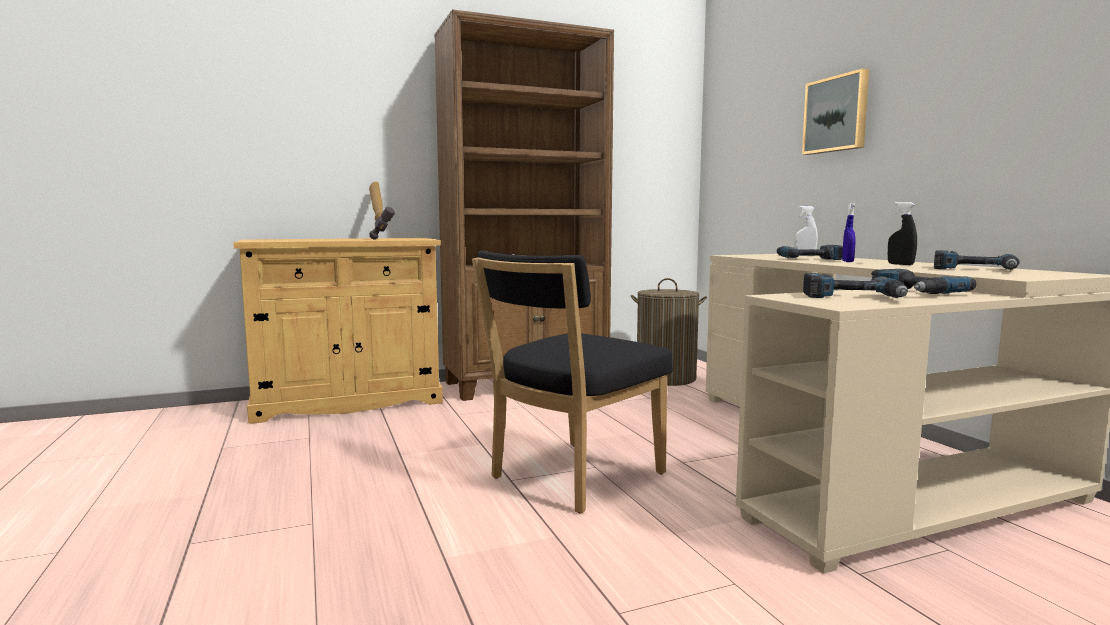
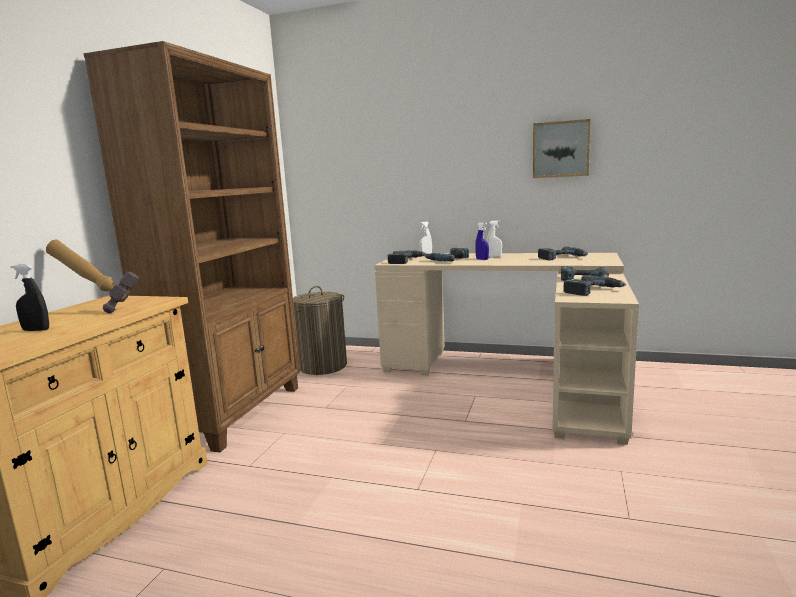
camera: 50 degrees left, 5 degrees up
(571, 478) = (443, 465): black chair -> none
(757, 256) = (405, 260): none -> power drill
(837, 114) = (427, 156): picture -> picture (561, 149)
(878, 262) = (494, 257): none -> white spray bottle
(900, 264) = (515, 258): black spray bottle -> black spray bottle (36, 330)

